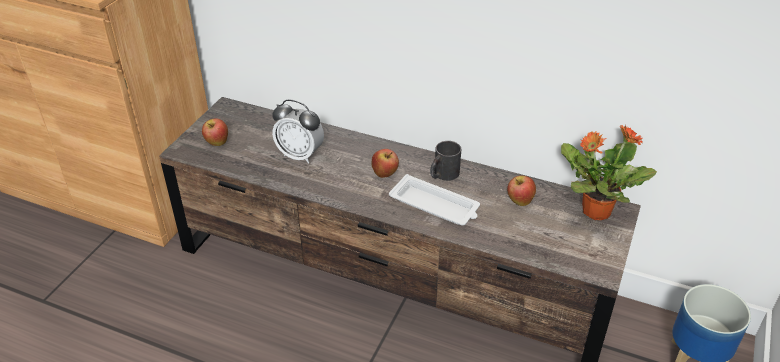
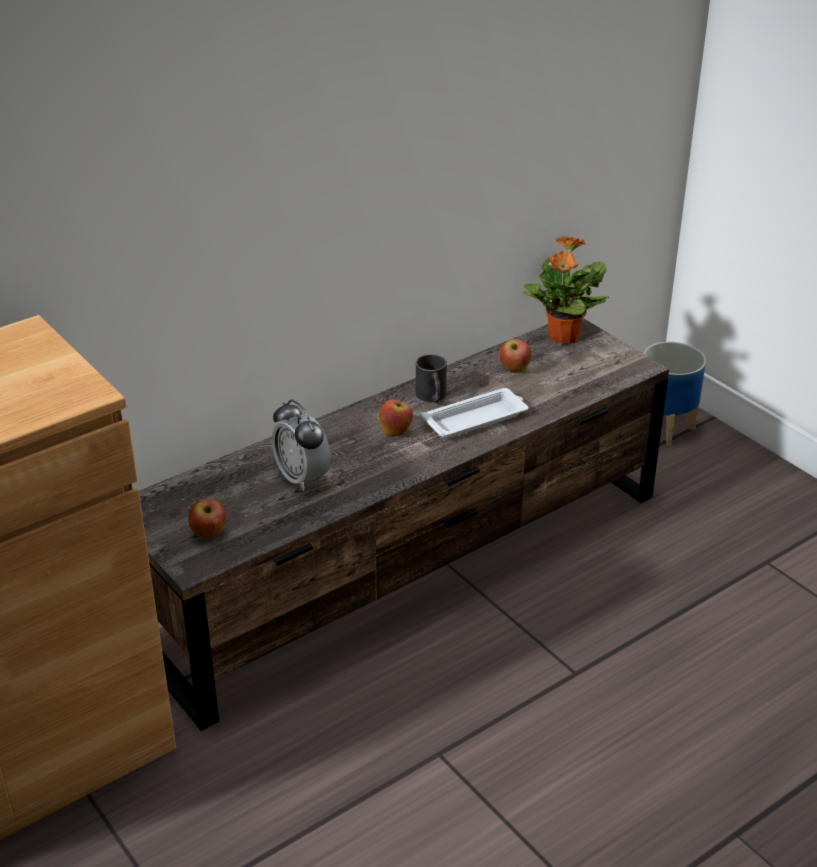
camera: 60 degrees left, 5 degrees down
(300, 155) = (302, 478): alarm clock -> alarm clock turned 90 degrees clockwise

